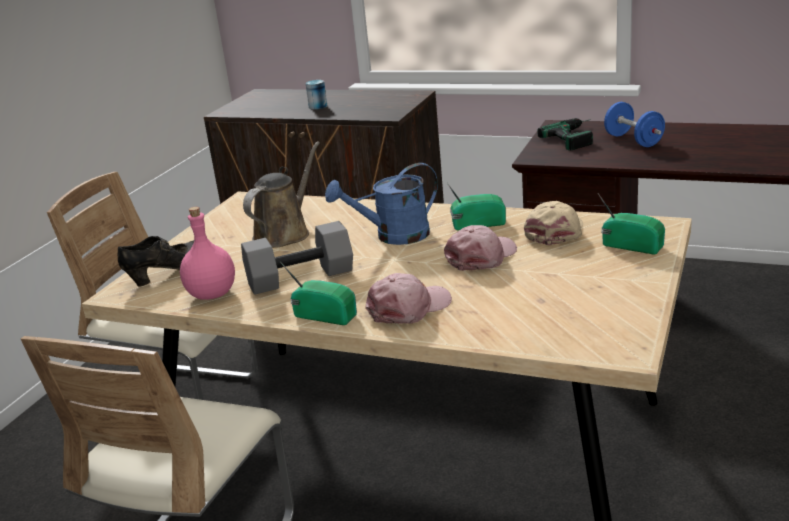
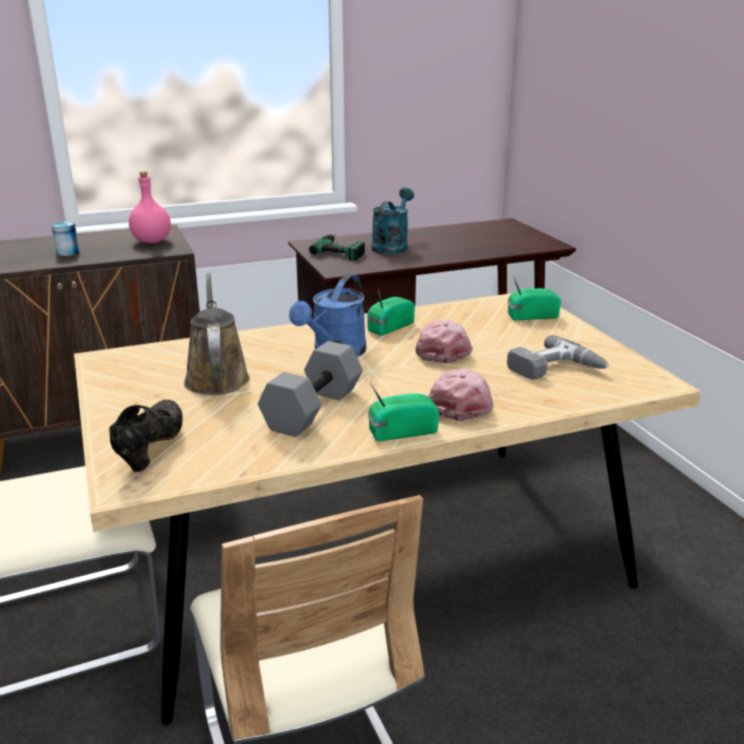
camera: 45 degrees left, 0 degrees up
(211, 294) = (246, 451): pink bottle -> pink bottle (151, 241)
(547, 306) = (556, 370): none -> power drill
(555, 231) = (460, 319): beige cap -> none
(633, 140) = (391, 246): blue dumbbell -> turquoise watering can

